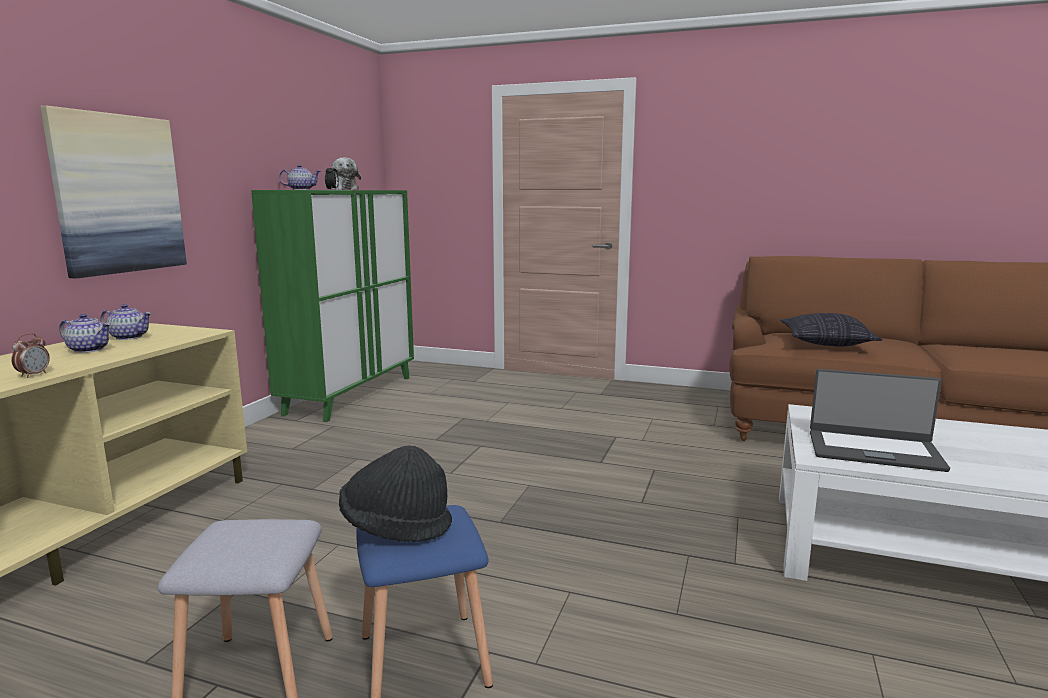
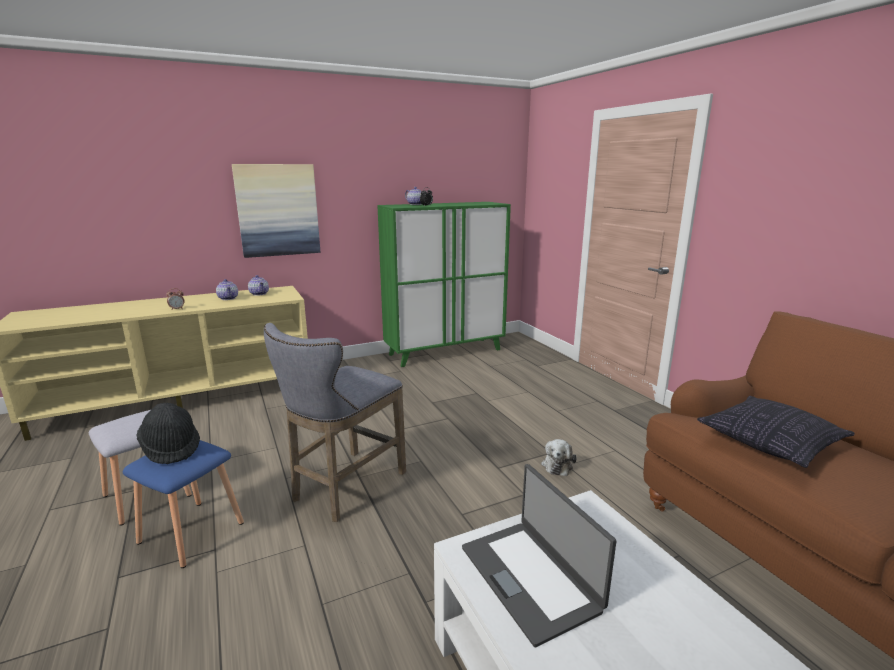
camera: 45 degrees right, 5 degrees up
(344, 189) = (449, 204): plush toy -> plush toy (557, 465)
(505, 536) = (344, 488): none -> grey stool

